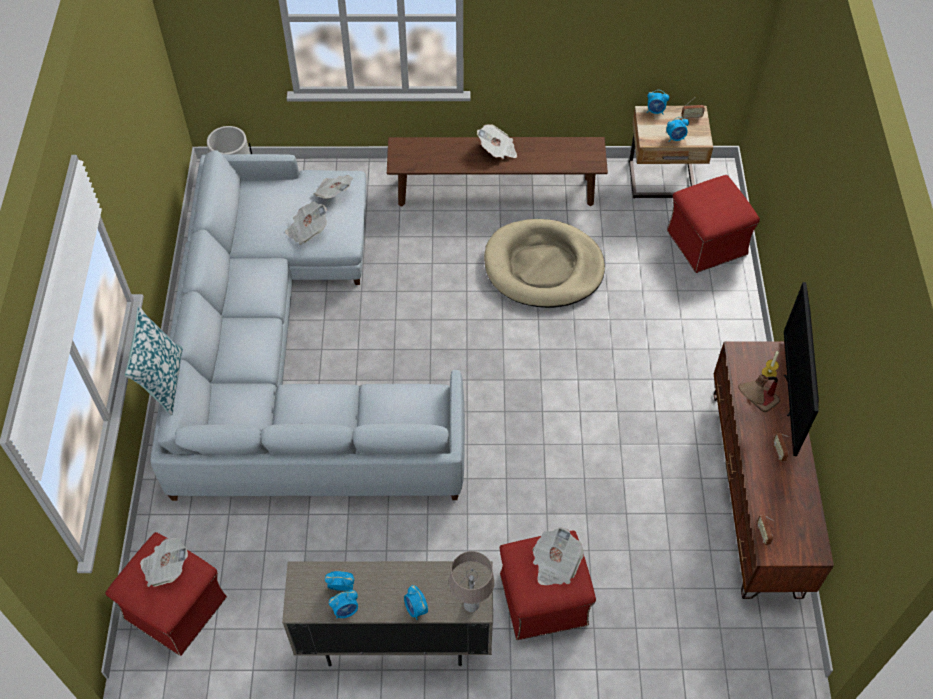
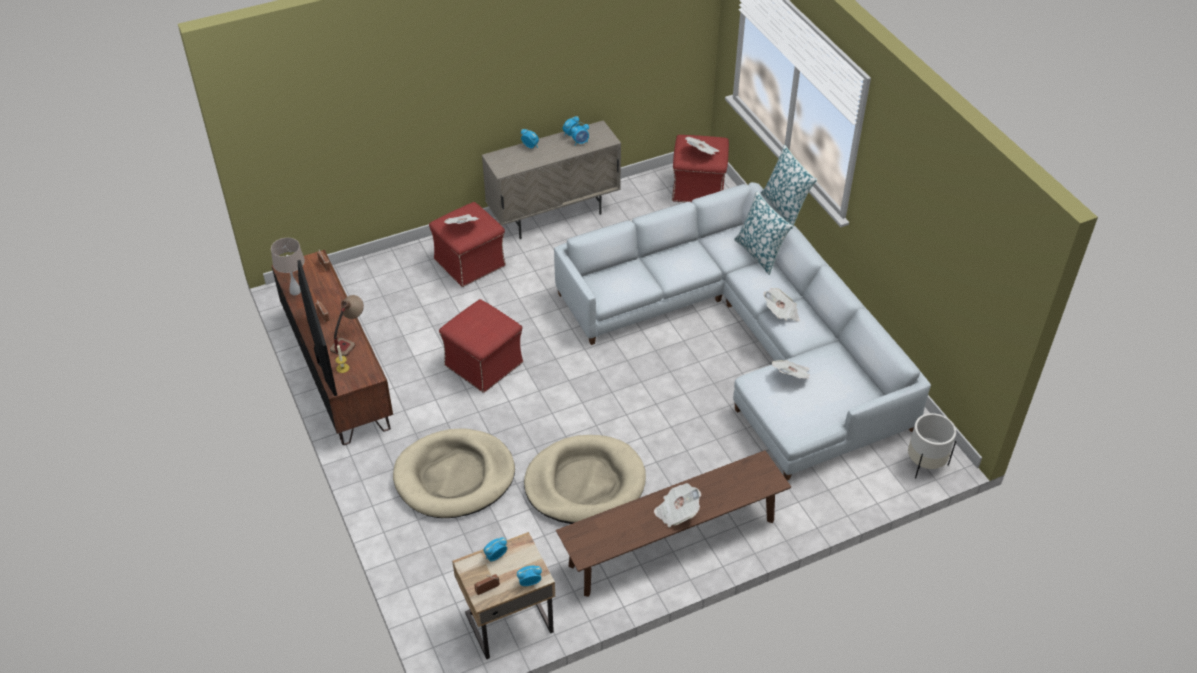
camera: 155 degrees right, 10 degrees down
(219, 385) = (760, 253): none -> pillow
(334, 193) = (796, 415): newspaper -> newspaper (781, 313)
(471, 605) = (498, 157): beige table lamp -> beige table lamp (295, 291)
(663, 318) = (454, 476): none -> beige dog bed
(706, 242) = (438, 568): red ottoman -> red ottoman (484, 364)

